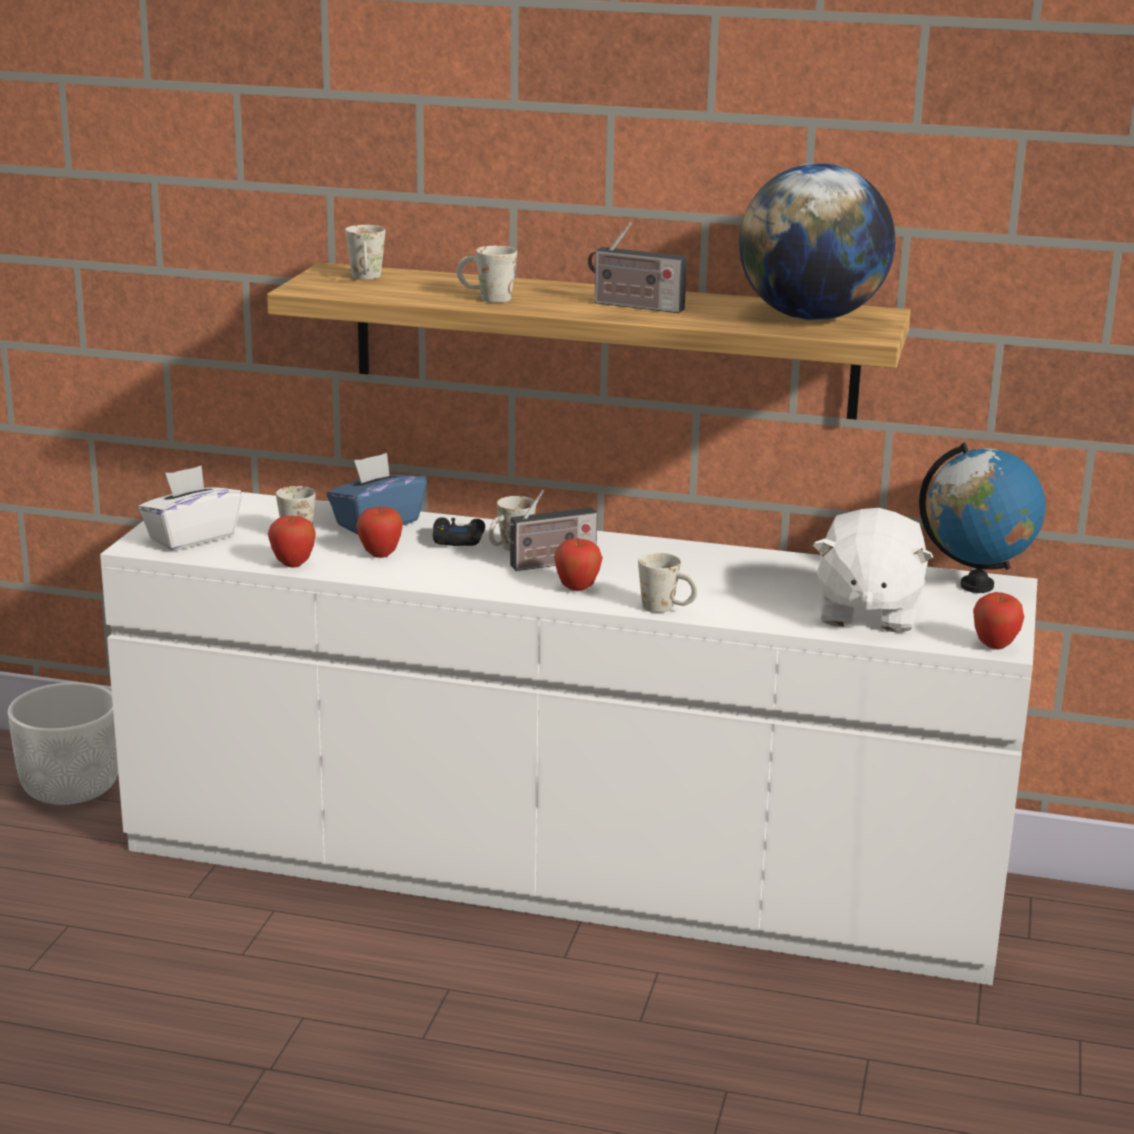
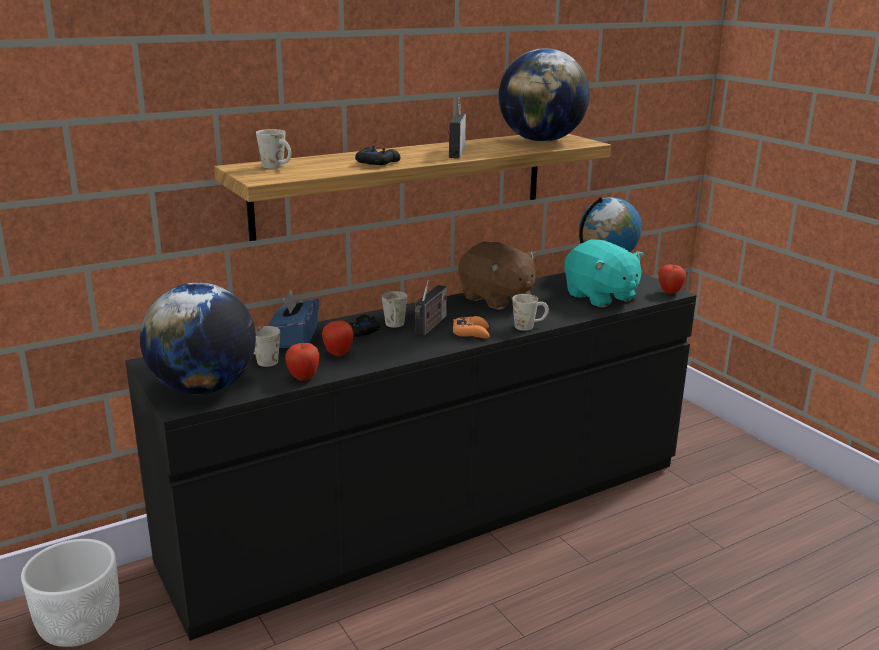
camera: 45 degrees left, 0 degrees up
(191, 537) = (204, 388): white tissue box -> globe
(486, 298) = (377, 163): white mug -> black game controller
(561, 866) = (436, 510): white dresser -> black dresser
(577, 588) = (471, 332): apple -> orange game controller
(634, 306) = (456, 151): radio -> radio turned 120 degrees clockwise
(714, 563) = (496, 299): none -> brown plush toy
(867, 612) = (600, 297): white plush toy -> turquoise plush toy

